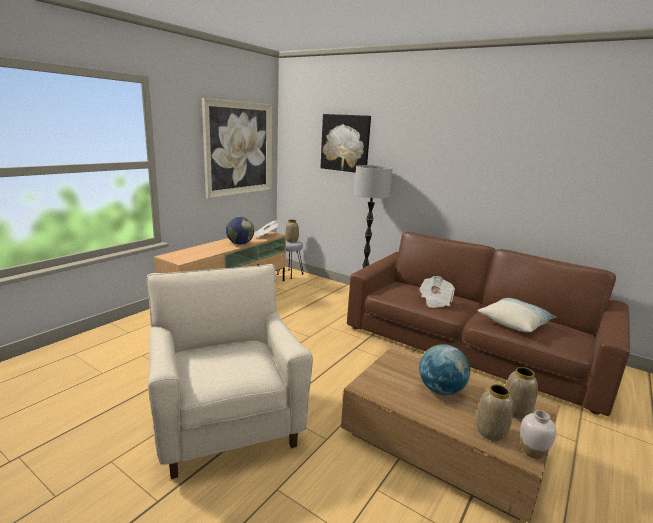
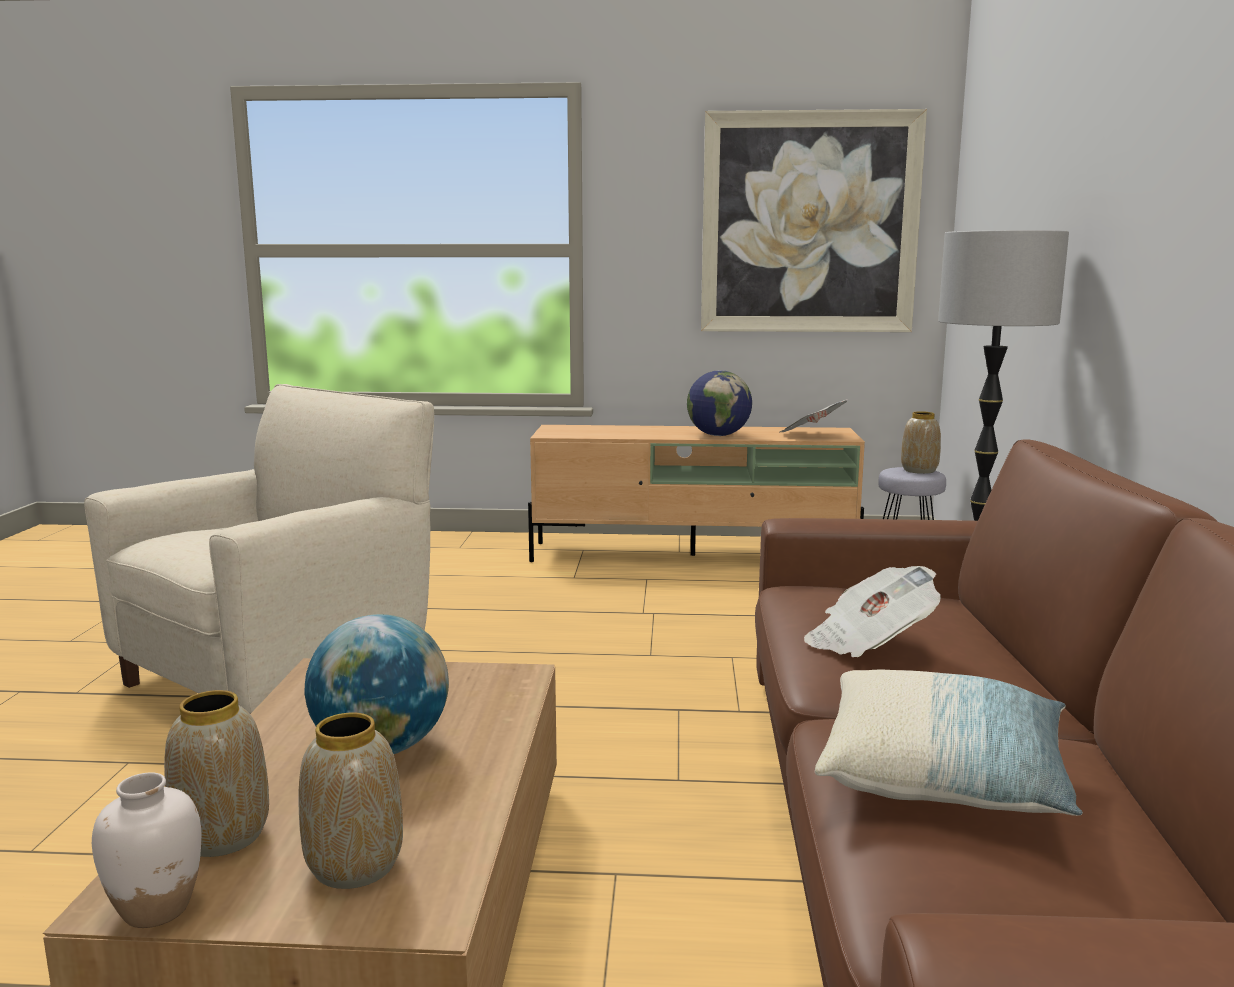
camera: 60 degrees right, 5 degrees down
(345, 143) = (1027, 179): picture -> none

